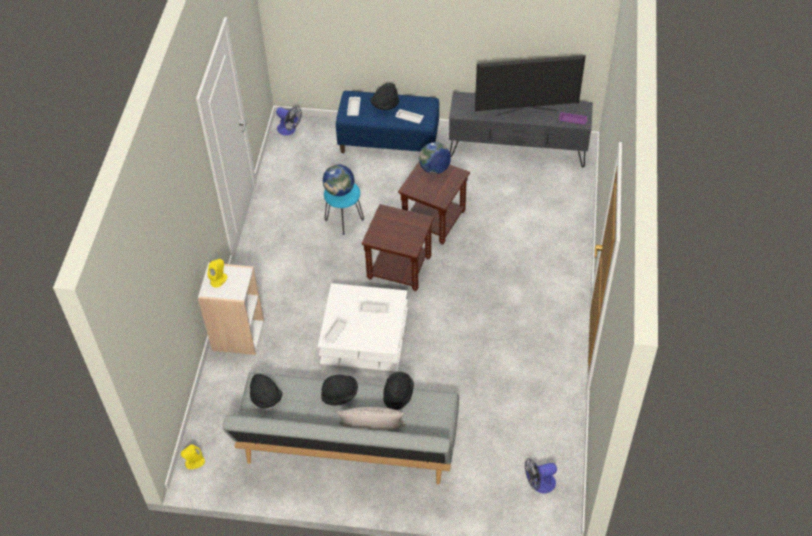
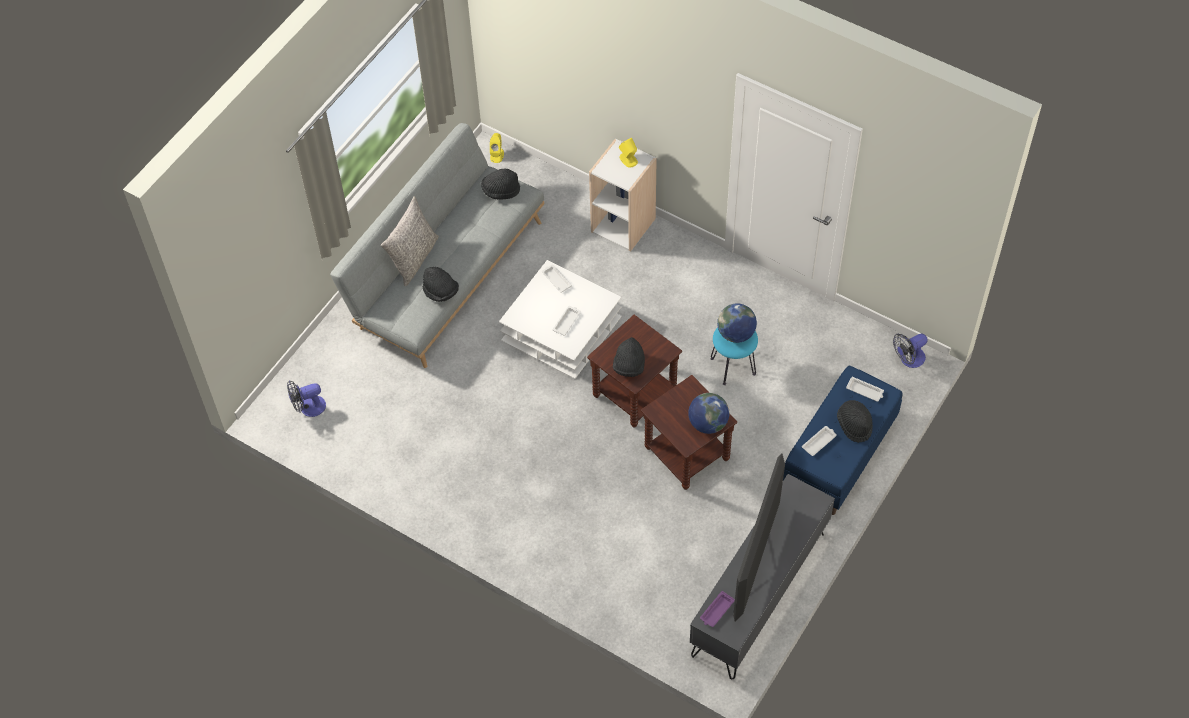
camera: 115 degrees right, 5 degrees up
(340, 394) = (469, 246): black hat -> black hat (629, 366)
(539, 484) = (308, 408): fan -> fan turned 120 degrees counterclockwise

